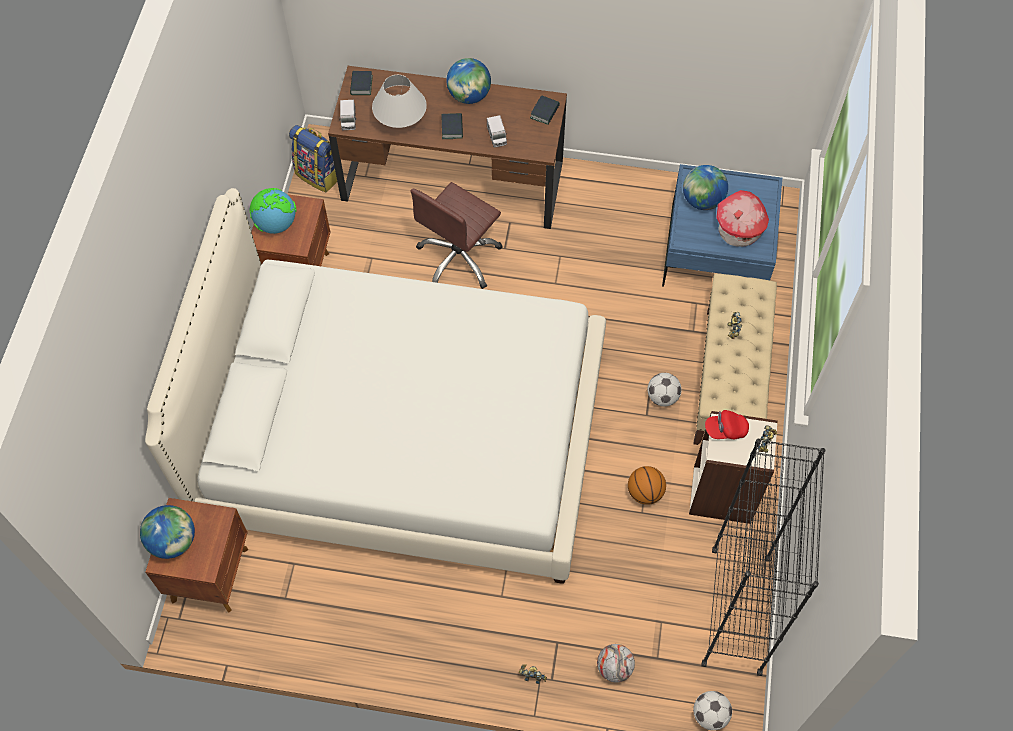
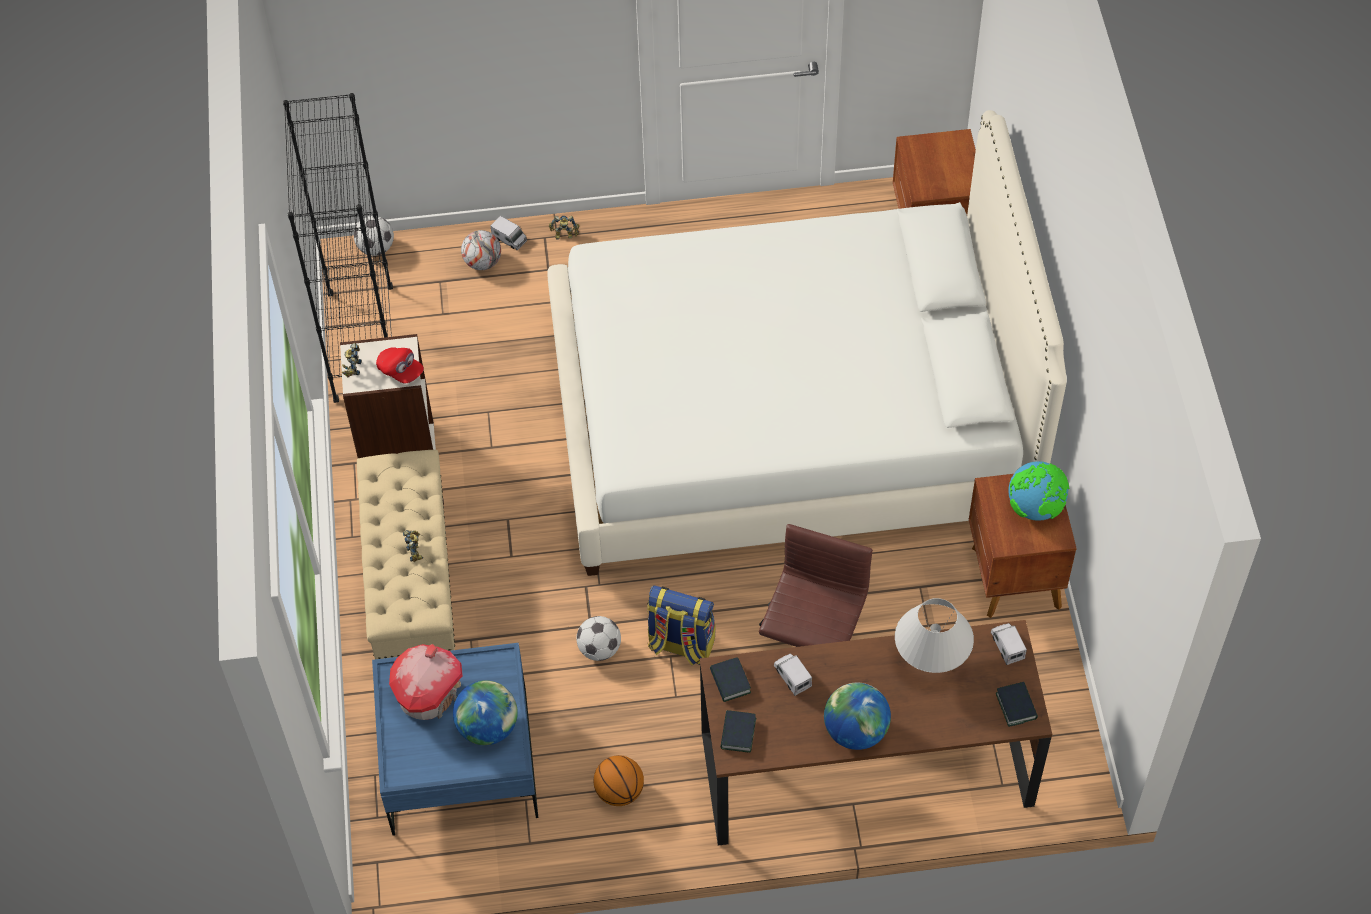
camera: 165 degrees right, 5 degrees down
(173, 541) = (958, 159): globe -> none
(318, 175) = (1059, 726): backpack -> backpack (680, 644)
(452, 128) = (858, 672): book -> book (730, 682)
(584, 687) = (509, 239): none -> toy truck
(644, 493) = (489, 433): basketball -> basketball (619, 791)
(662, 397) = (492, 545): football -> football (599, 649)
(725, 430) = (401, 371): red cap -> red cap turned 60 degrees clockwise

